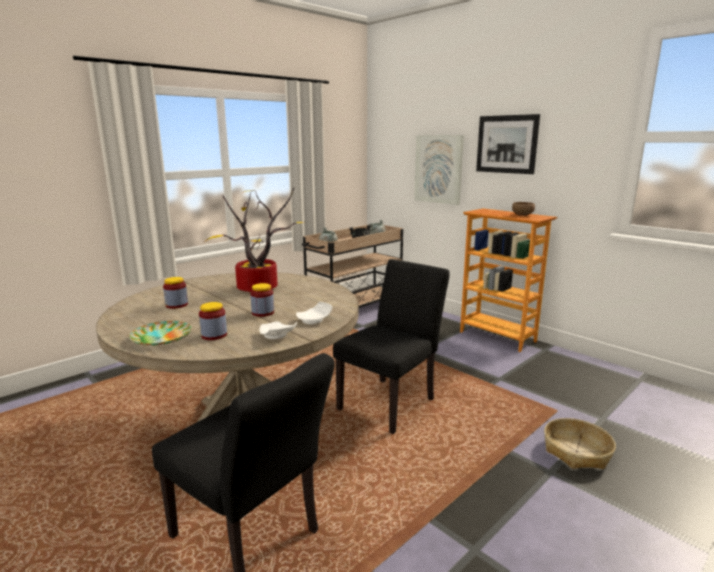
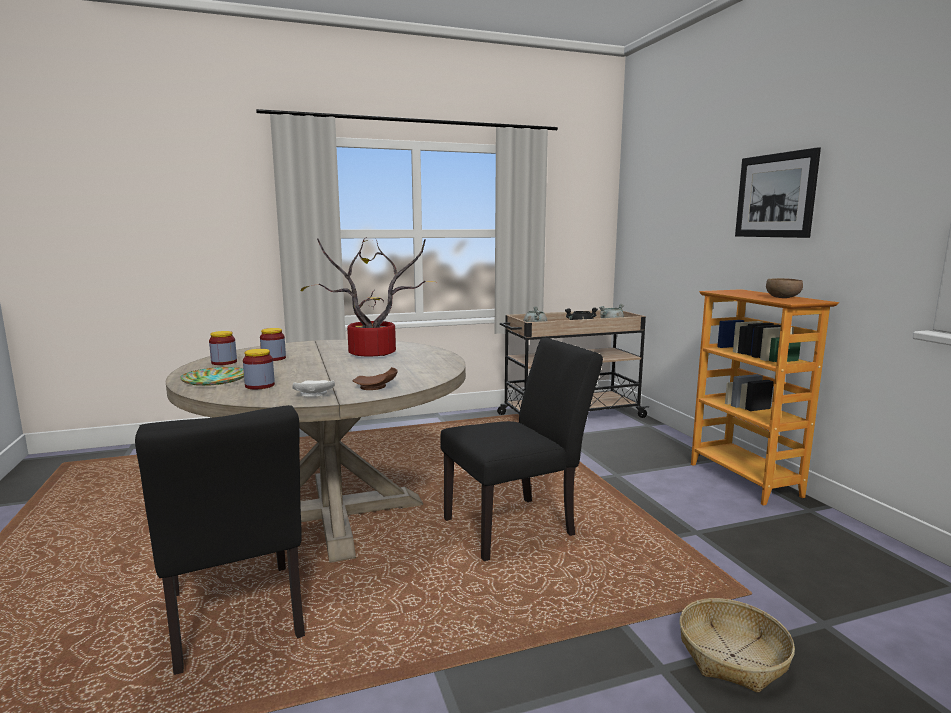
camera: 25 degrees right, 5 degrees down
(263, 312) = (338, 374): jar -> jar (224, 362)
(315, 320) = (376, 387): white plate -> brown plate
(438, 169) = (692, 236): picture -> none

